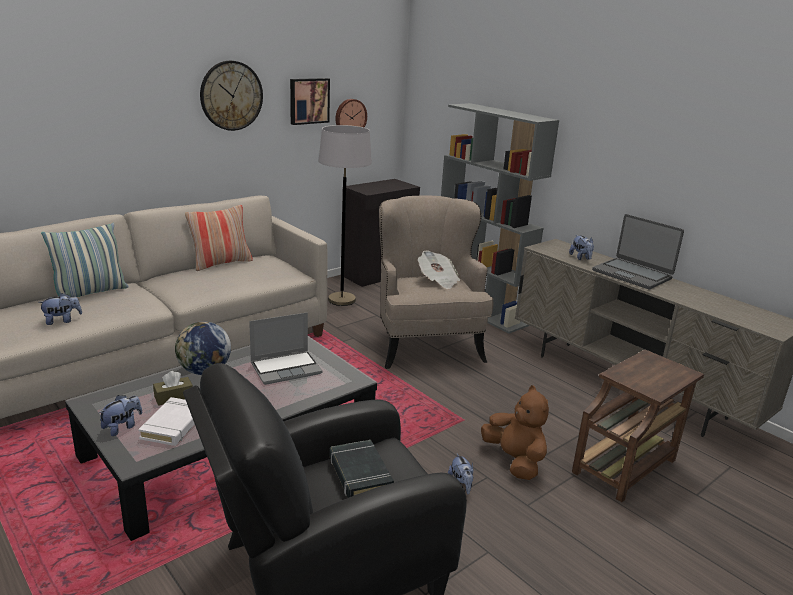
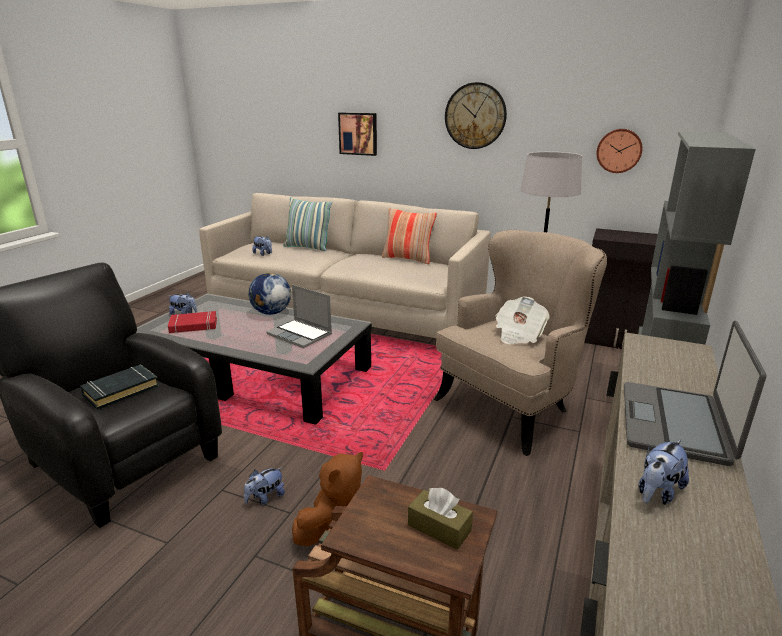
camera: 65 degrees right, 0 degrees up
(174, 397) = (229, 315): brown tissue box -> brown tissue box (439, 528)
(174, 425) = (193, 326): white book -> red book
(308, 101) = (563, 127): picture -> picture (358, 133)
(581, 258) = (663, 373): plush toy -> plush toy (657, 492)

